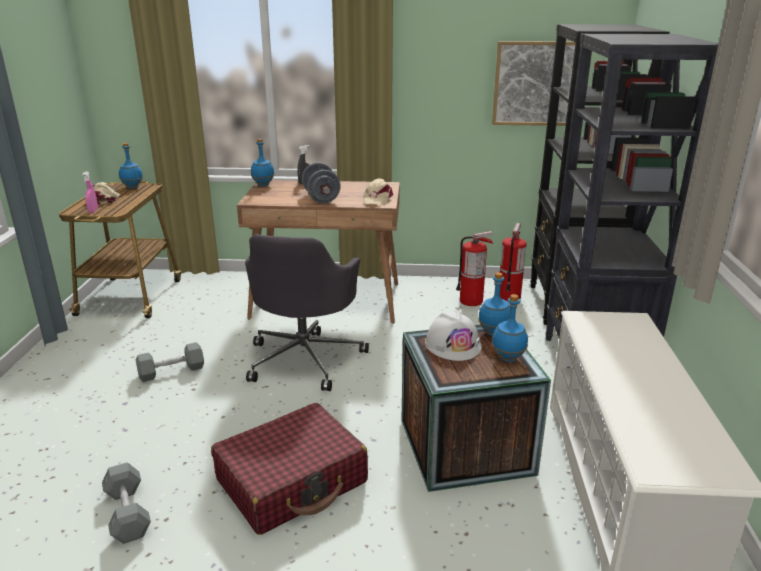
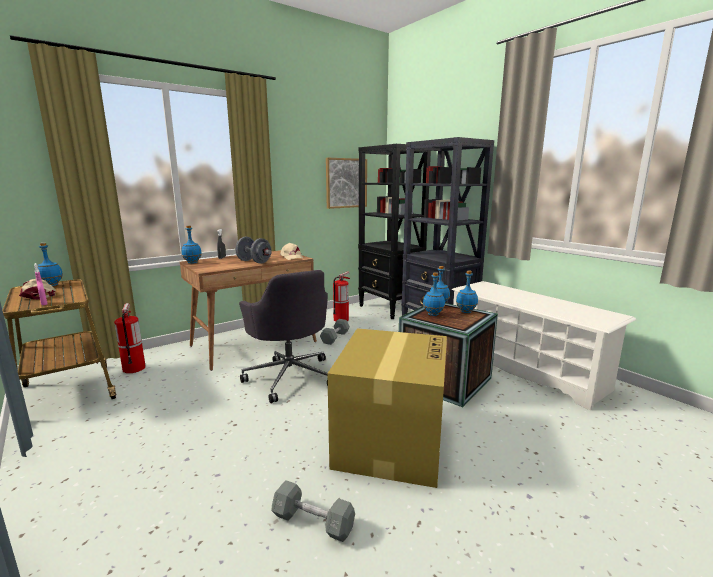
camera: 40 degrees left, 10 degrees down
(172, 371) = (197, 422): grey dumbbell -> grey dumbbell (335, 337)
(292, 481) = (390, 439): red suitcase -> cardboard box
(453, 344) = (433, 314): white hard hat -> blue bottle
(509, 296) = (356, 312): fire extinguisher -> fire extinguisher (134, 368)

